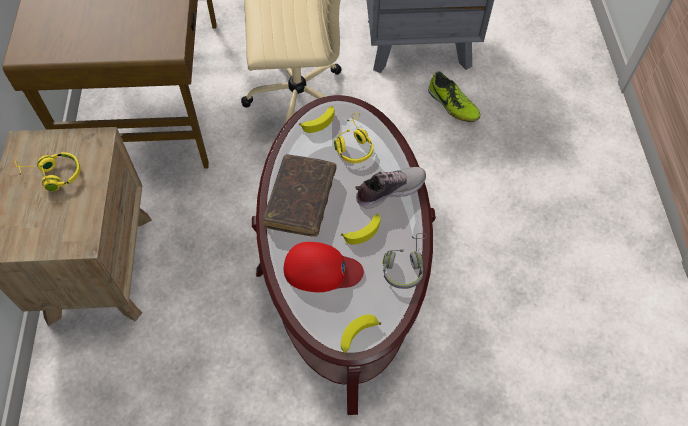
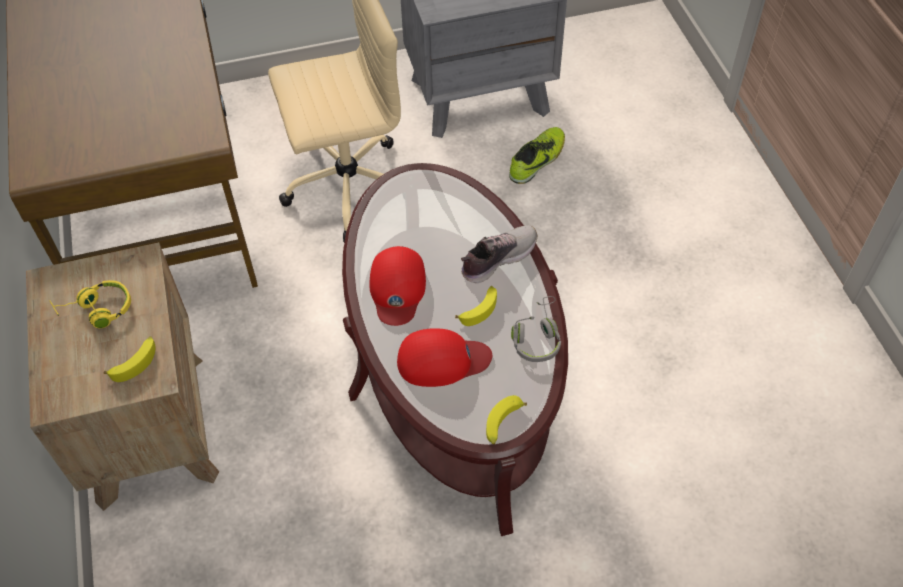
camera: 10 degrees left, 5 degrees down
(301, 200) = (397, 288): brown book -> red cap
(319, 121) = (395, 197): banana -> banana (135, 362)
(353, 145) = (442, 216): yellow headphones -> none
(452, 105) = (537, 160): shoe -> shoe turned 90 degrees counterclockwise

